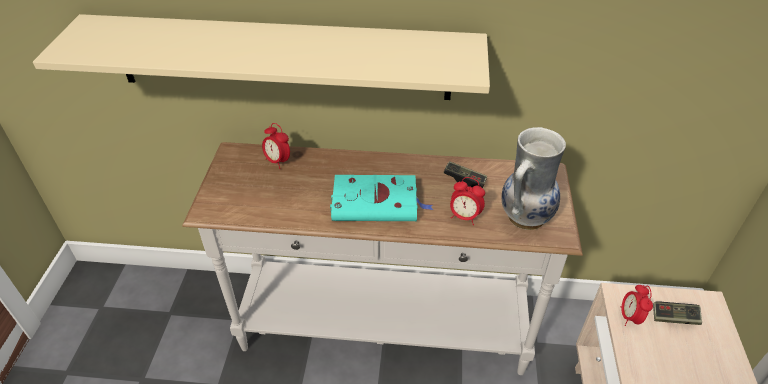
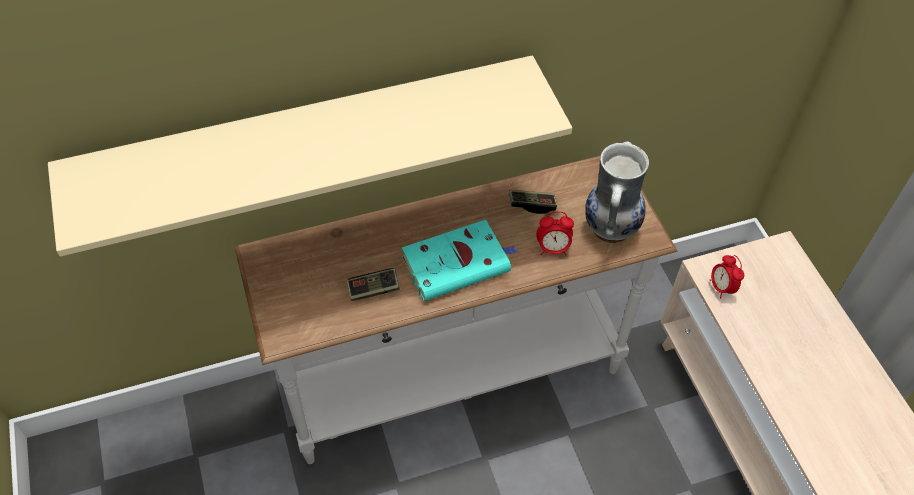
camera: 25 degrees left, 10 degrees up
(278, 161) = (320, 249): alarm clock -> none
(674, 318) = (759, 274): game controller -> game controller (373, 290)

